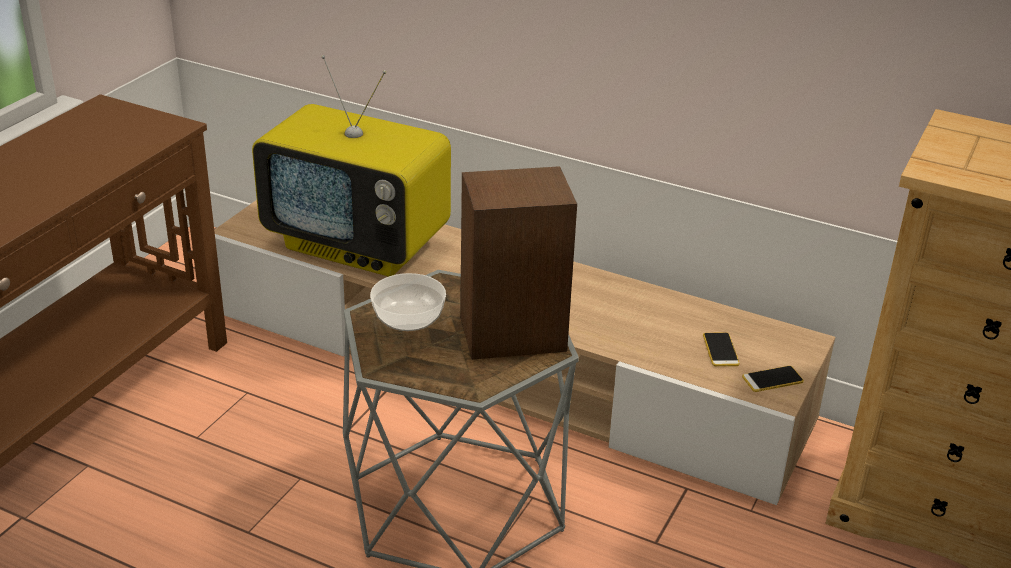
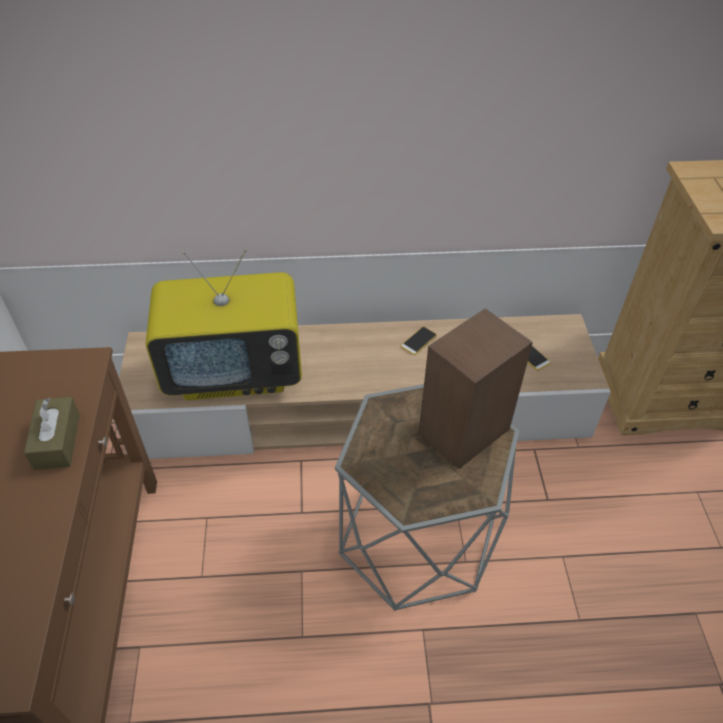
camera: 30 degrees left, 15 degrees up
(92, 167) = (57, 441): none -> brown tissue box
(409, 318) = (387, 451): bowl -> none
(772, 379) = (576, 365): phone -> phone (418, 341)

